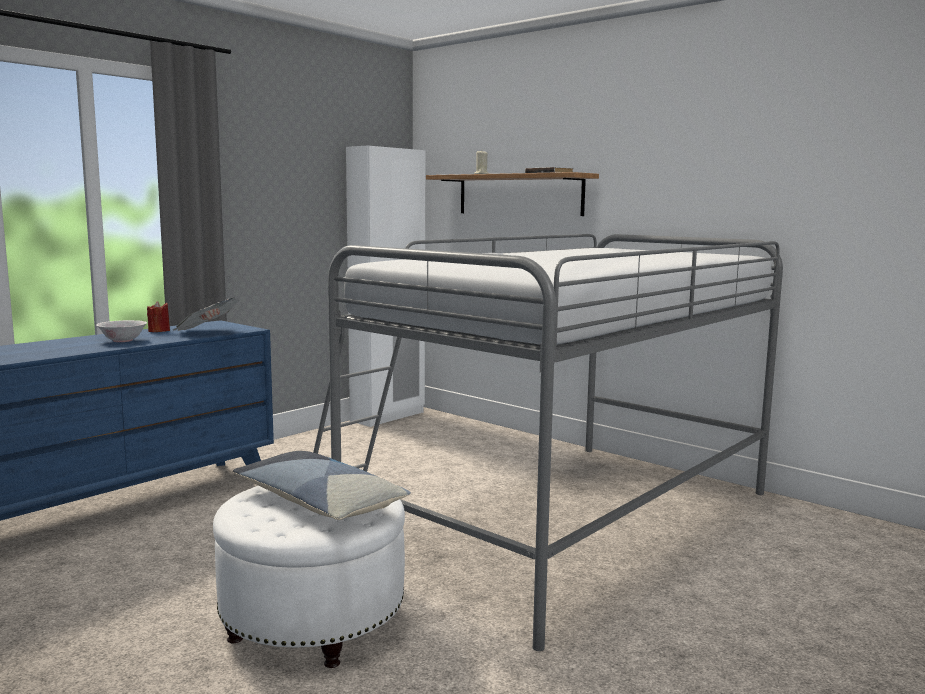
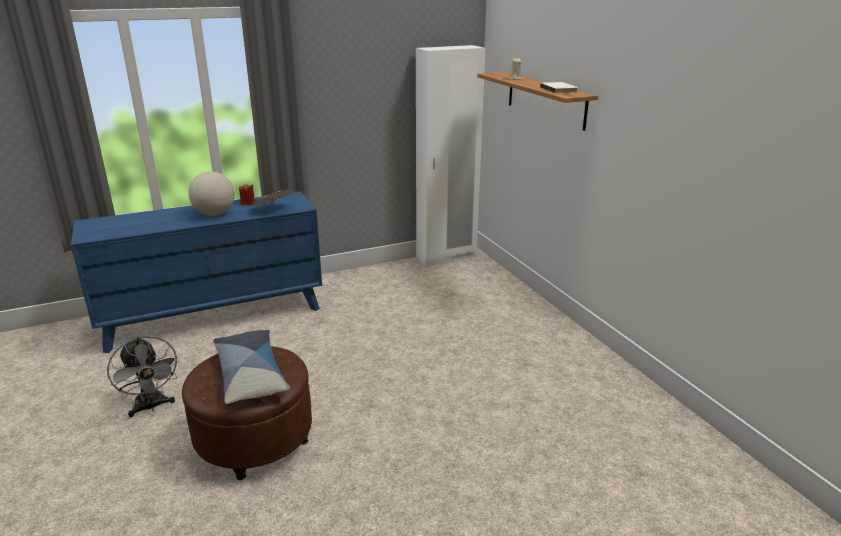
camera: 25 degrees right, 15 degrees up
(98, 623) = (151, 407): none -> grey fan
(123, 340) = (215, 214): white bowl -> globe
(313, 622) = (255, 441): white ottoman -> brown ottoman
(563, 522) = (481, 395): grey bed -> none

